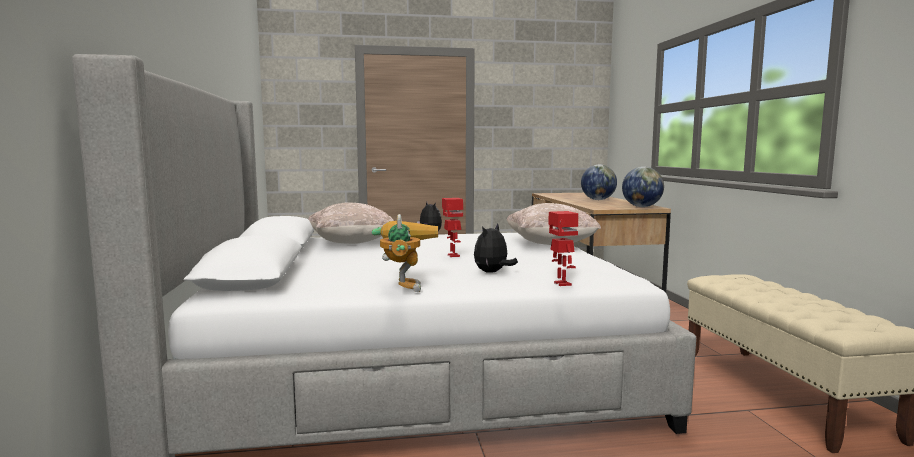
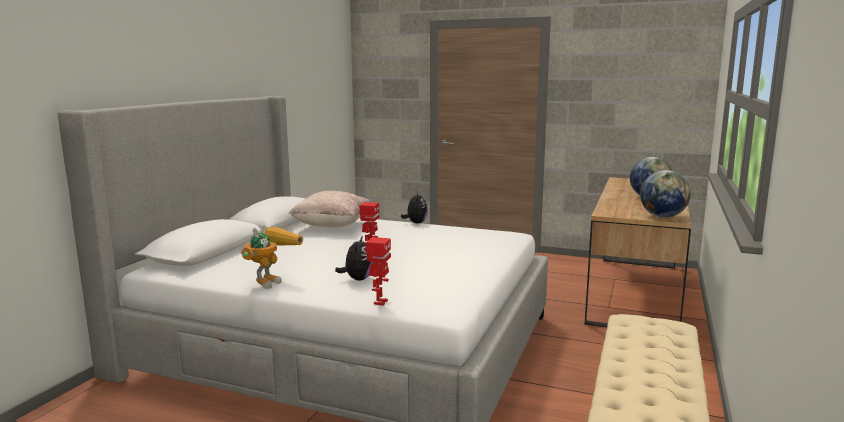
camera: 30 degrees right, 5 degrees up
(492, 272) = (357, 279): plush toy -> plush toy turned 120 degrees clockwise
(550, 244) = (486, 253): beige pillow -> none

